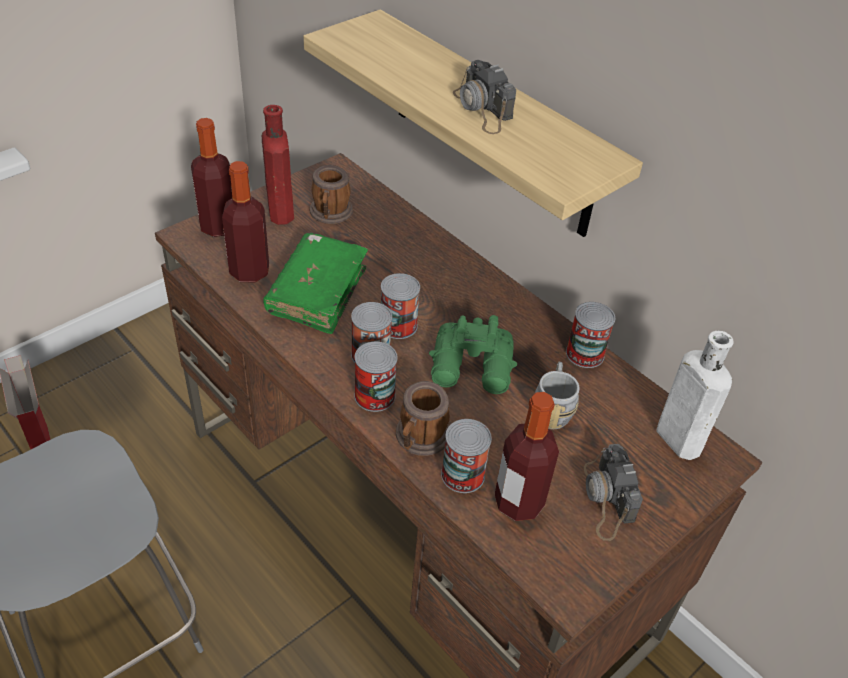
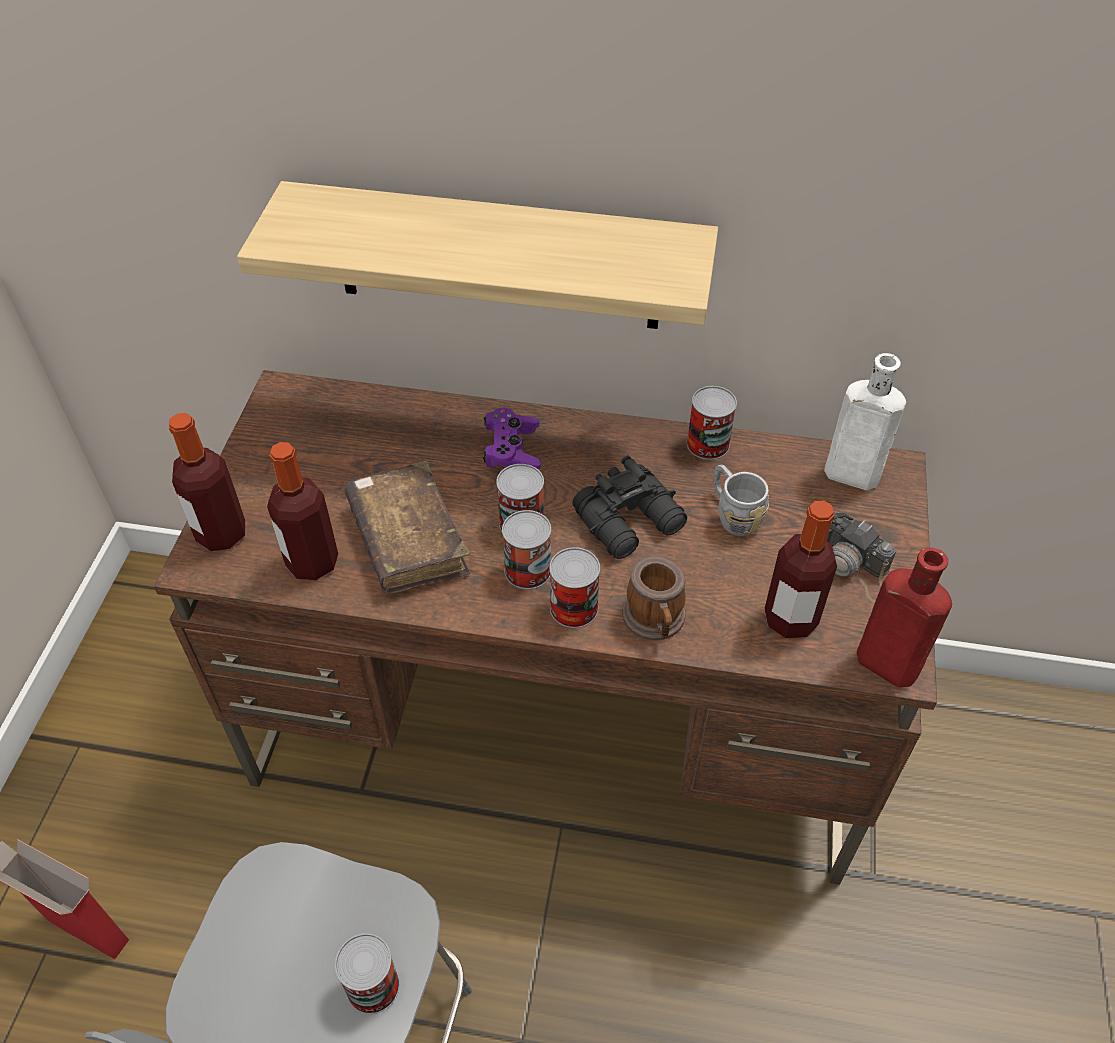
camera: 35 degrees left, 5 degrees up
(280, 210) = (269, 473): red bottle -> red bottle (882, 662)
(318, 292) = (408, 539): green book -> brown book
(330, 214) = (329, 447): mug -> none
(440, 280) = (512, 451): none -> purple game controller
(463, 474) = (723, 627): can -> can (373, 986)
(473, 369) = (631, 522): green binoculars -> black binoculars
(483, 109) = (523, 246): camera -> none

